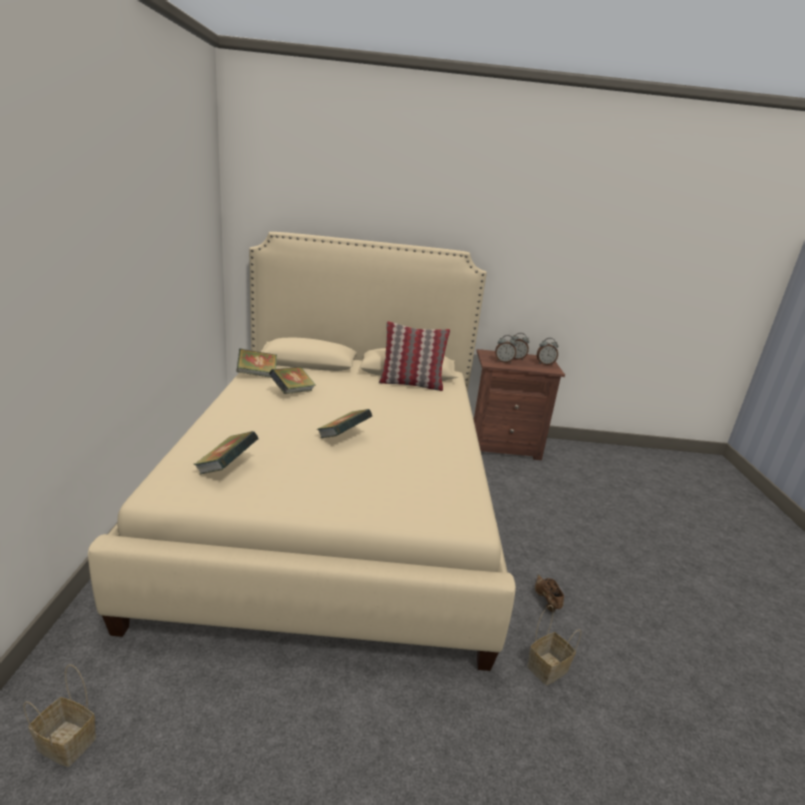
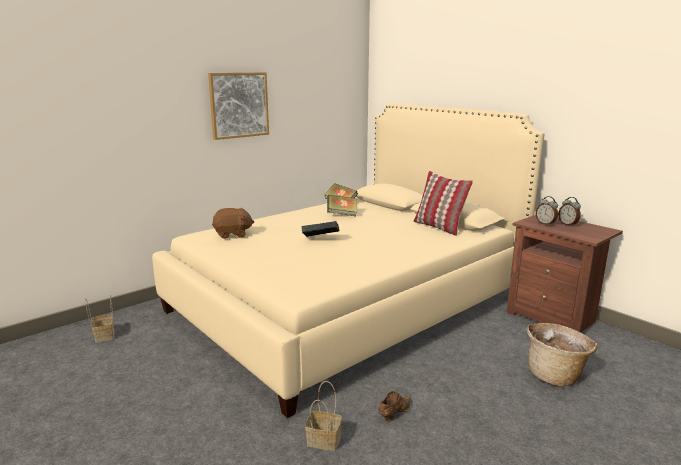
camera: 50 degrees right, 5 degrees down
(119, 246) = (239, 105): none -> picture
(227, 468) = (233, 235): book -> brown plush toy
(545, 364) = (593, 233): alarm clock -> none
(571, 497) = (555, 375): none -> basket

